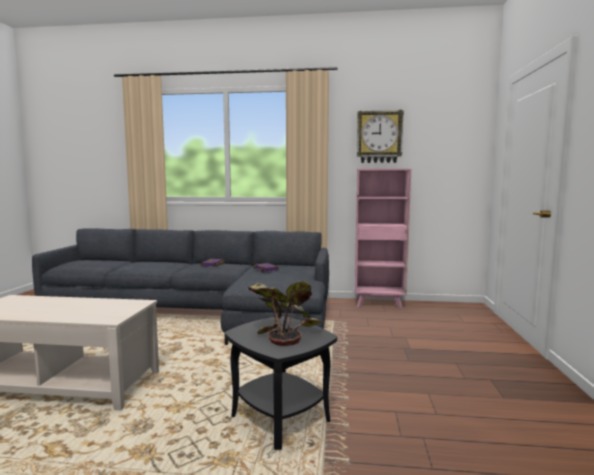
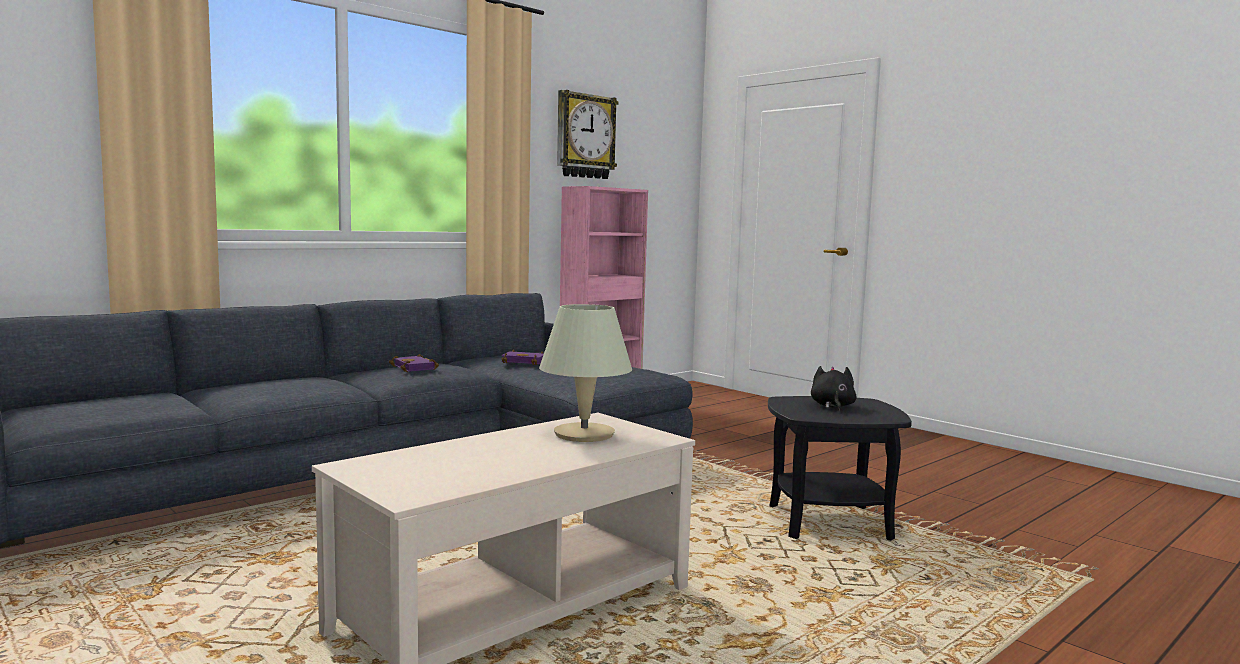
camera: 50 degrees left, 0 degrees up
(103, 308) = (583, 434): none -> beige table lamp
(282, 332) = (832, 406): potted plant -> black plush toy

